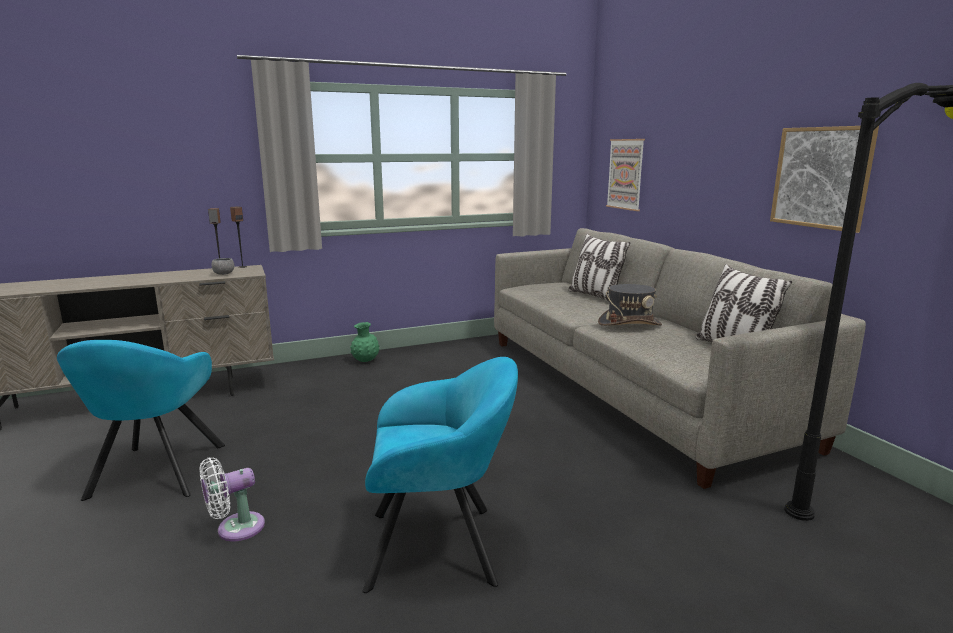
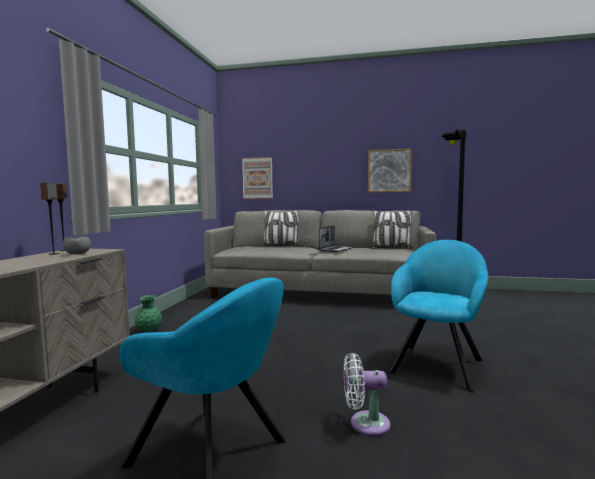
camera: 55 degrees left, 10 degrees down
(235, 529) = (365, 424): white fan -> white fan turned 90 degrees clockwise
(629, 323) = (335, 249): grey hat -> laptop

